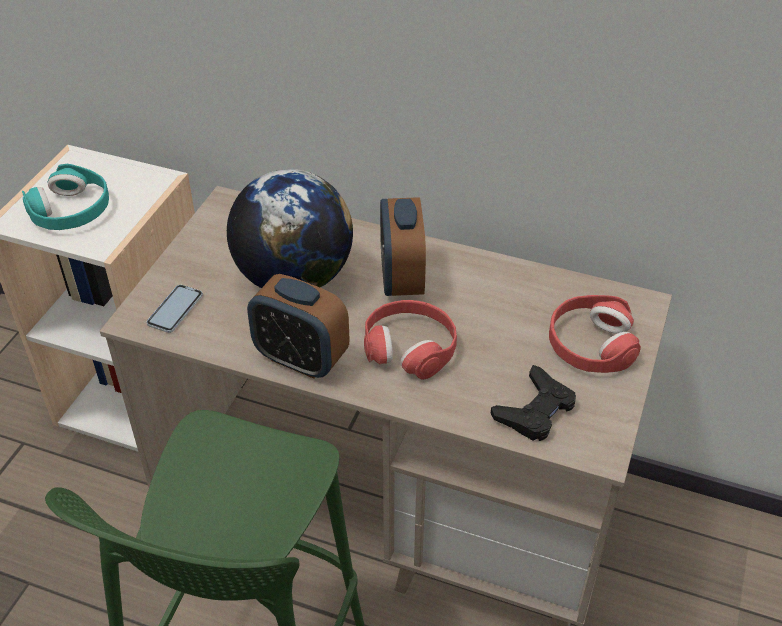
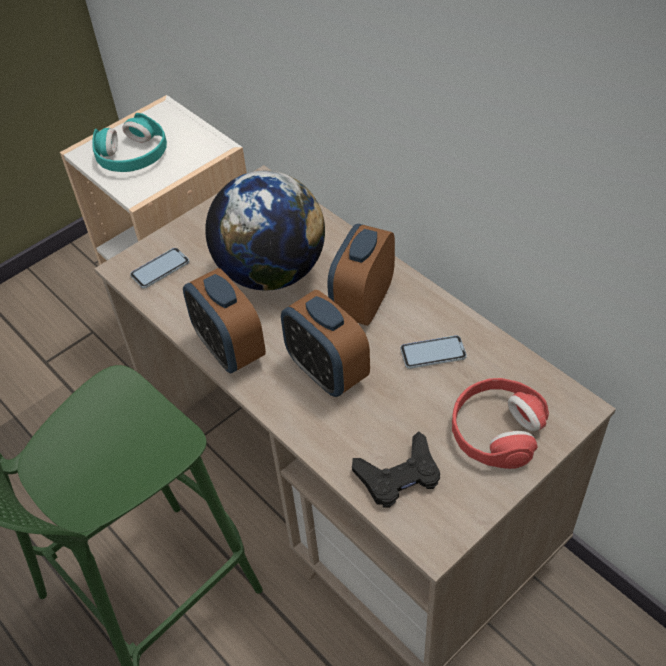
camera: 30 degrees right, 5 degrees up
(410, 347) = (327, 372): red headphones -> alarm clock
(494, 300) = (433, 353): none -> phone

